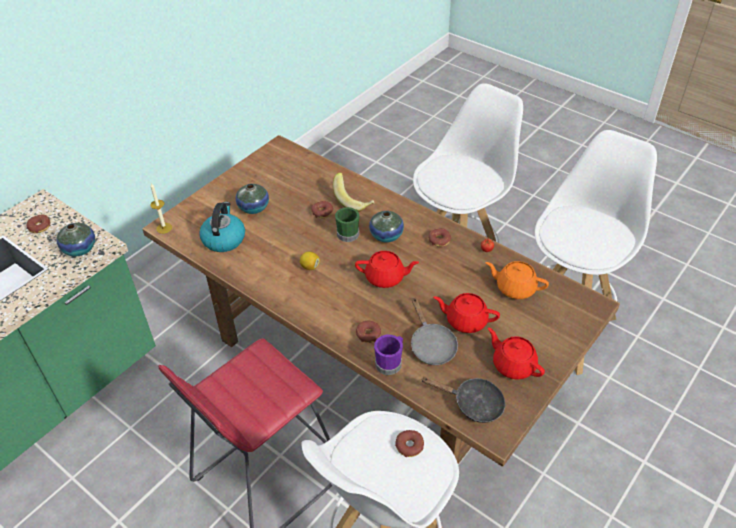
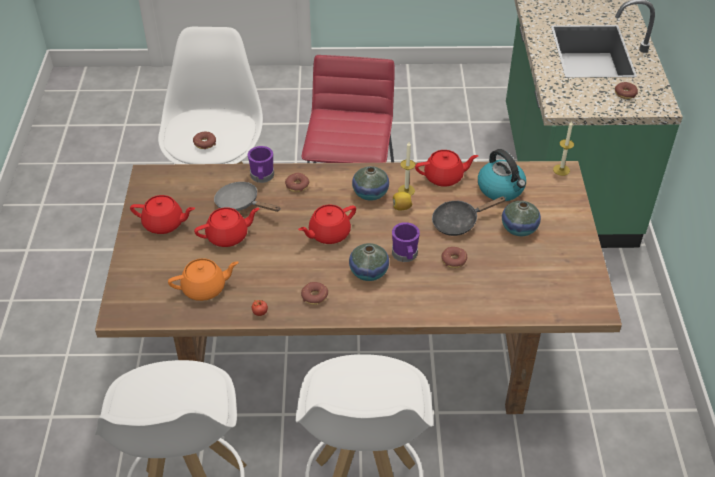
camera: 140 degrees right, 0 degrees up
(80, 249) = (569, 97): vase -> vase (370, 193)
(248, 271) = (444, 177): none -> red teapot
(289, 278) = (406, 190): none -> candle
(349, 232) = (405, 255): green mug -> purple mug
(353, 201) = (440, 290): banana -> none
(473, 404) = (178, 183): black frying pan -> black frying pan (459, 222)

